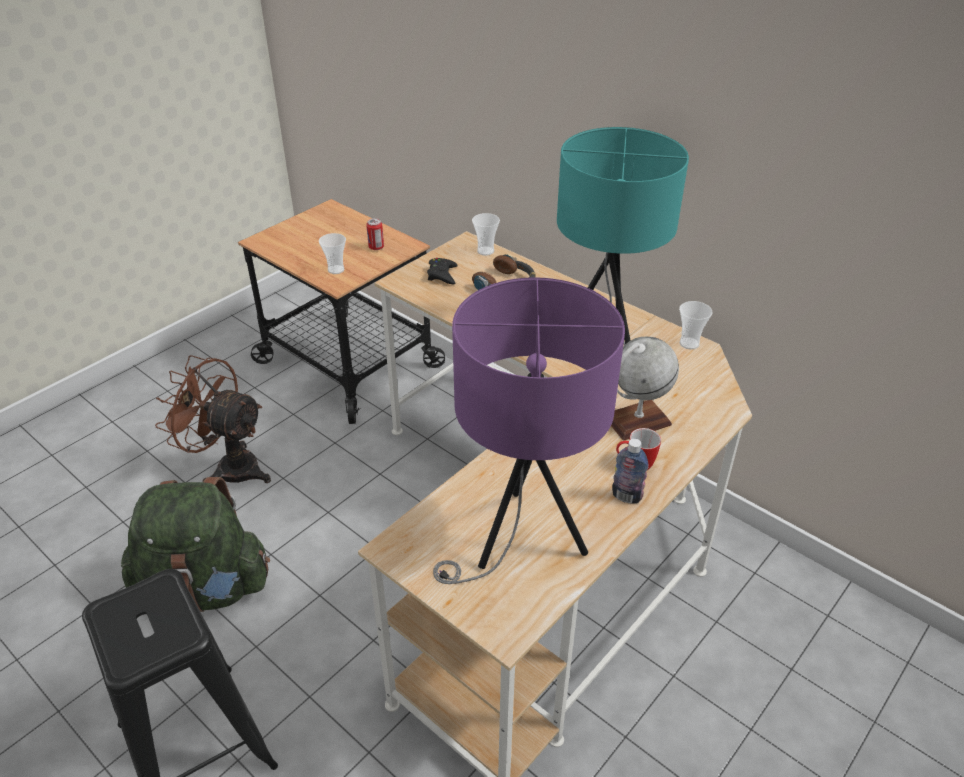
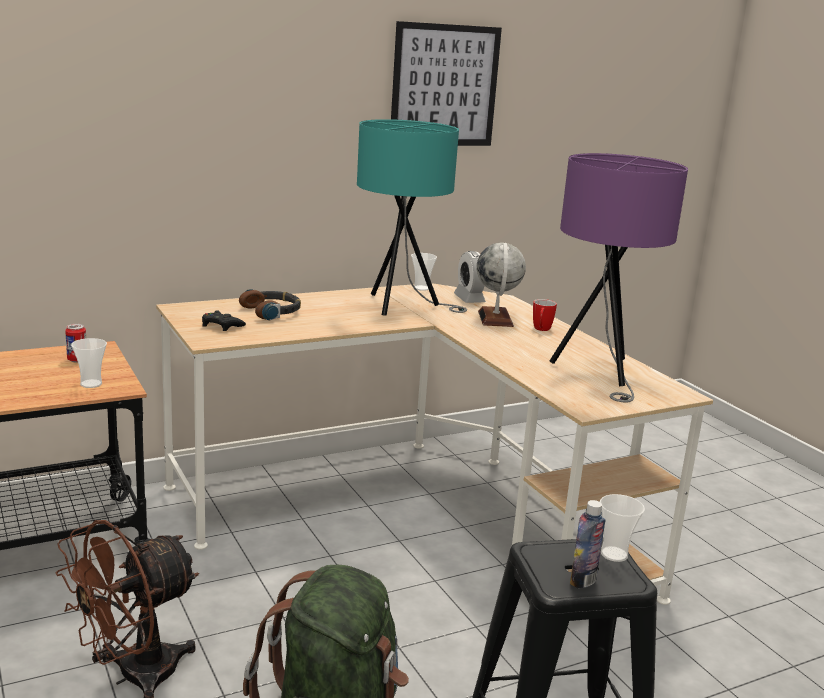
camera: 70 degrees left, 20 degrees down
(485, 251) = (205, 306): cup -> cup (614, 554)
(626, 496) = (571, 339): bottle -> bottle (583, 581)
(691, 385) = (469, 299): none -> alarm clock
(783, 109) = (445, 86): none -> picture

